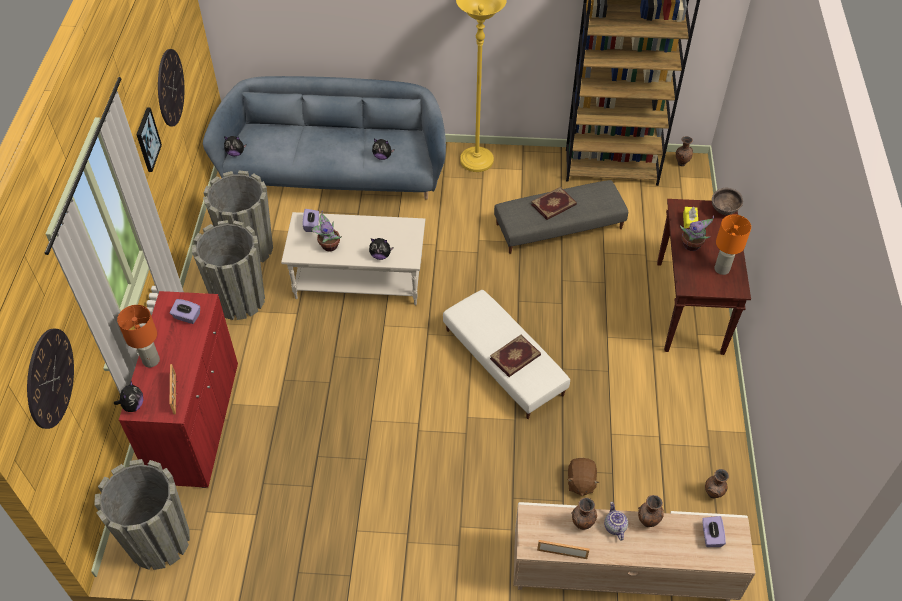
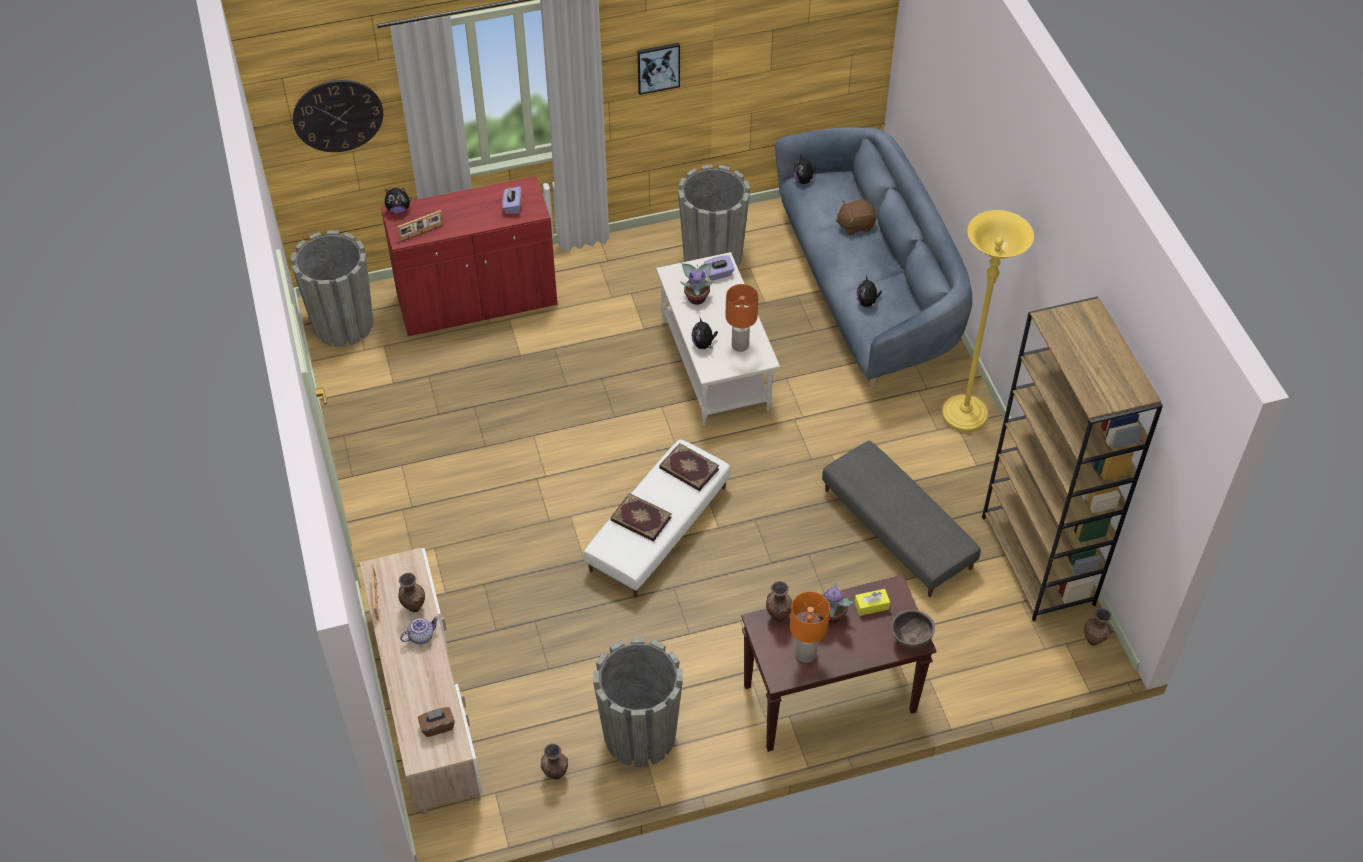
camera: 70 degrees right, 0 degrees up
(151, 361) = (452, 202): orange table lamp -> orange table lamp (740, 346)
(170, 87) = (749, 56): wall clock -> none
(239, 299) = (640, 276): grey planter -> grey planter (640, 735)
(554, 205) = (897, 497): book -> book (688, 469)
(580, 482) = (525, 641): brown plush toy -> brown plush toy (855, 225)
(647, 523) = (435, 664): brown vase -> brown vase (777, 616)
(711, 536) = (437, 726): purple tissue box -> brown tissue box

